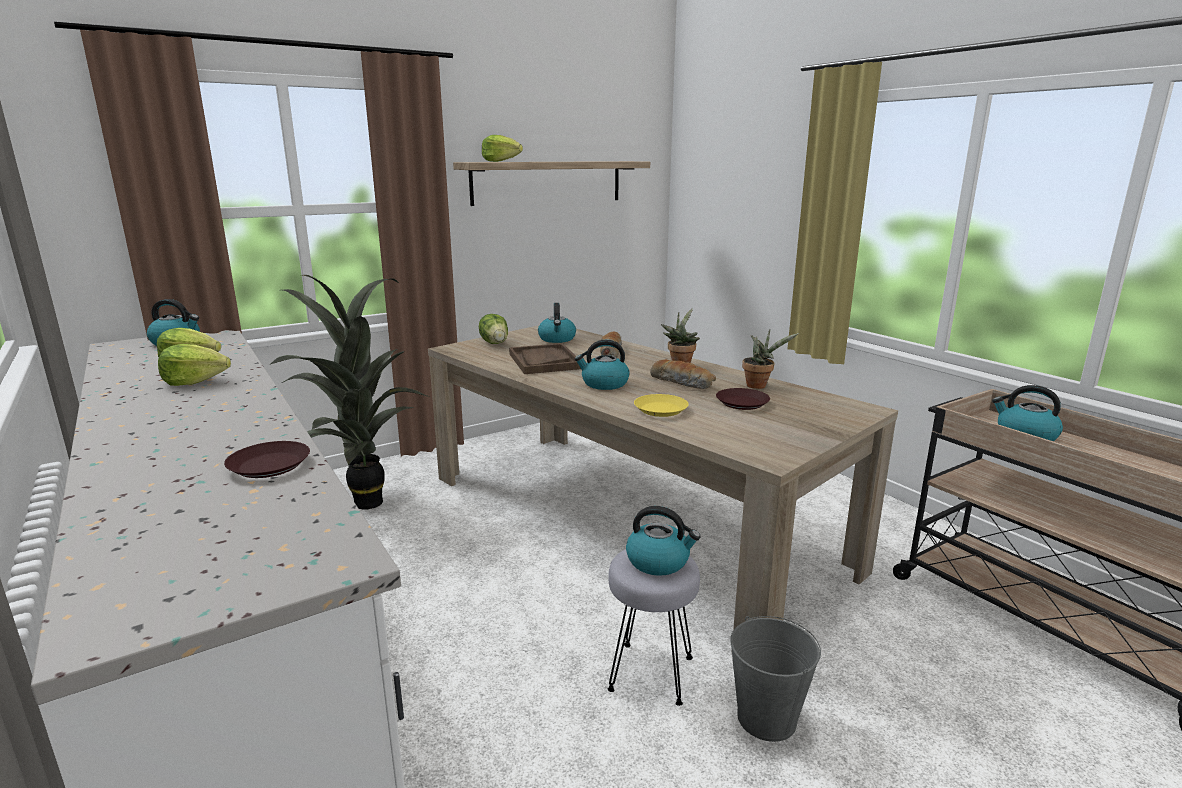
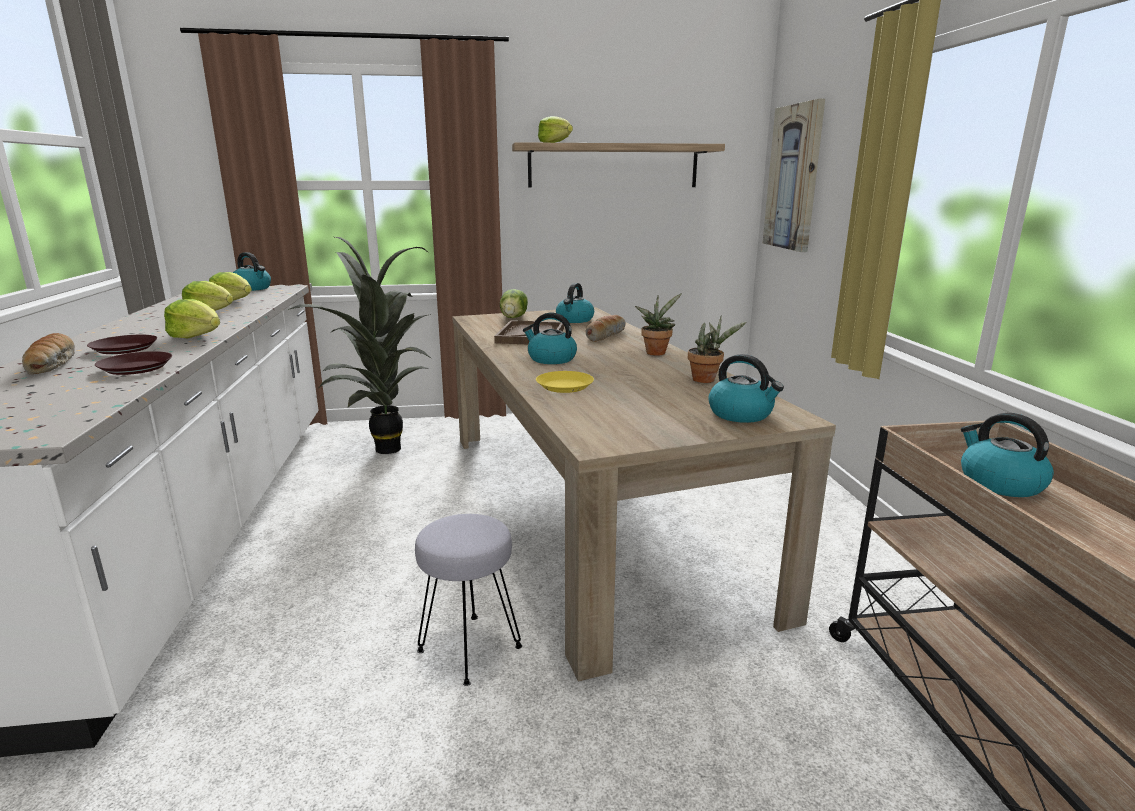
camera: 25 degrees right, 0 degrees up
(252, 415) = (196, 336): none -> lettuce
(659, 561) = (469, 531): kettle -> kettle (741, 414)
(682, 382) = (630, 367): bread -> bread (53, 365)
(712, 192) = (794, 178): none -> picture
(742, 403) = (659, 392): brown plate -> brown plate (125, 349)
(766, 718) = (535, 728): grey bucket -> none

